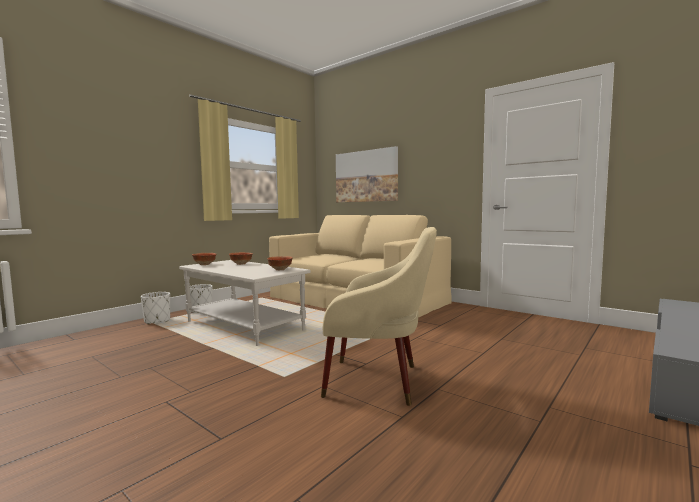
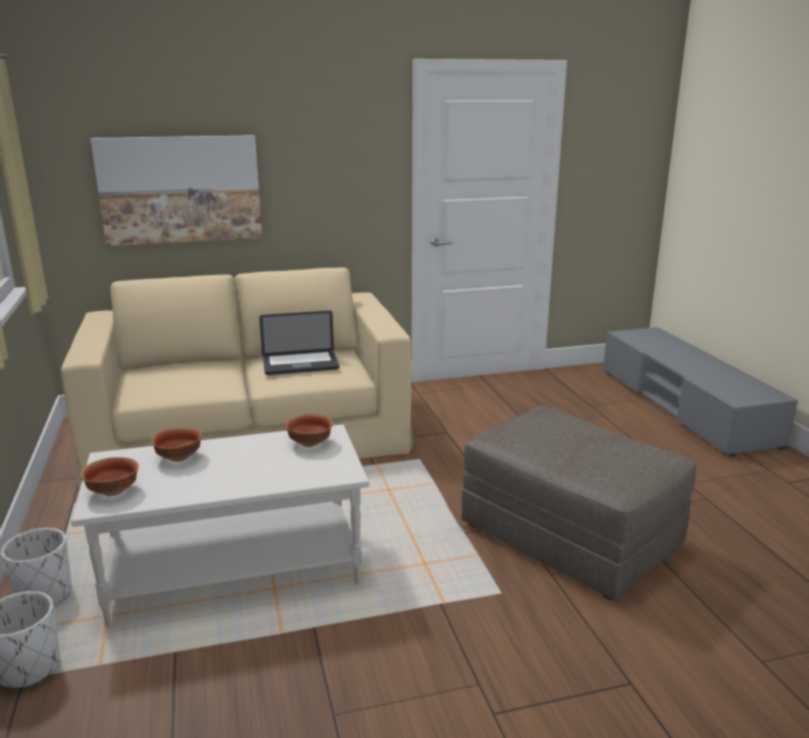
camera: 55 degrees left, 15 degrees up
(369, 260) = (300, 364): none -> laptop
(380, 381) = (571, 535): beige armchair -> grey ottoman

